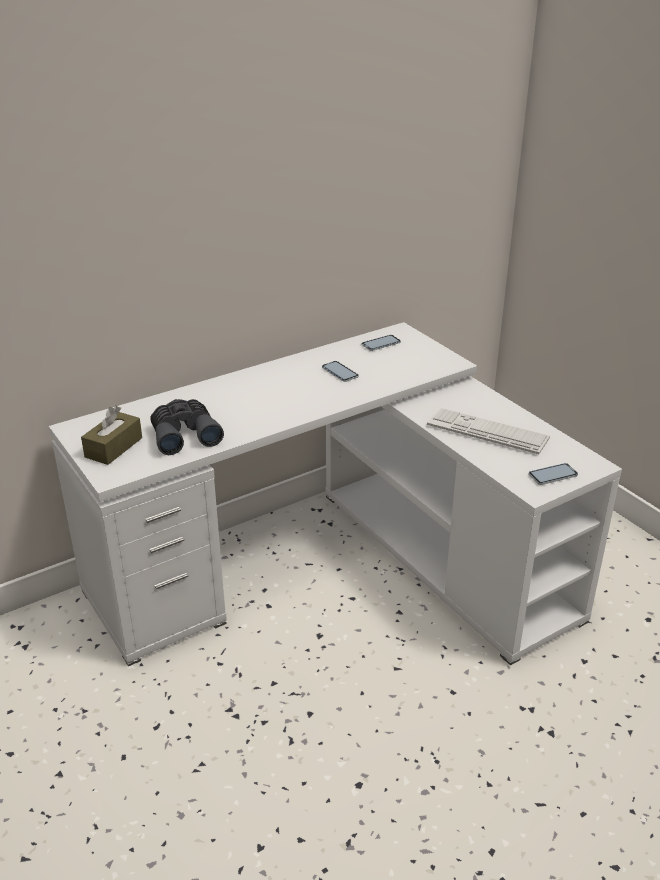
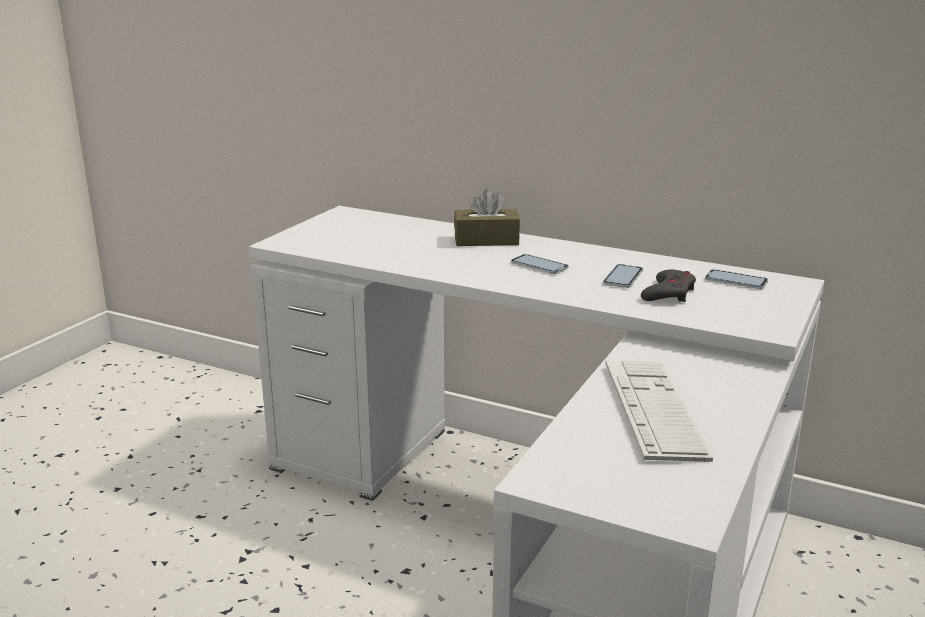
camera: 60 degrees right, 10 degrees down
(114, 447) = (328, 232): brown tissue box -> brown tissue box (486, 240)
(184, 434) = (384, 248): grey binoculars -> none
(378, 368) = (669, 293): none -> grey game controller
(553, 475) = (603, 486): phone -> phone (539, 266)

